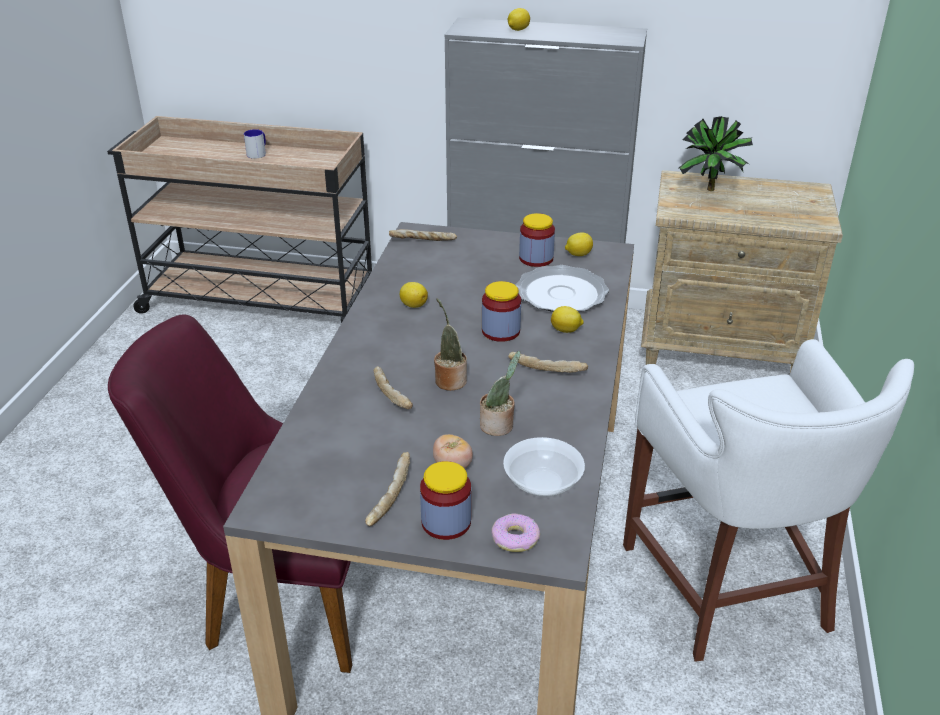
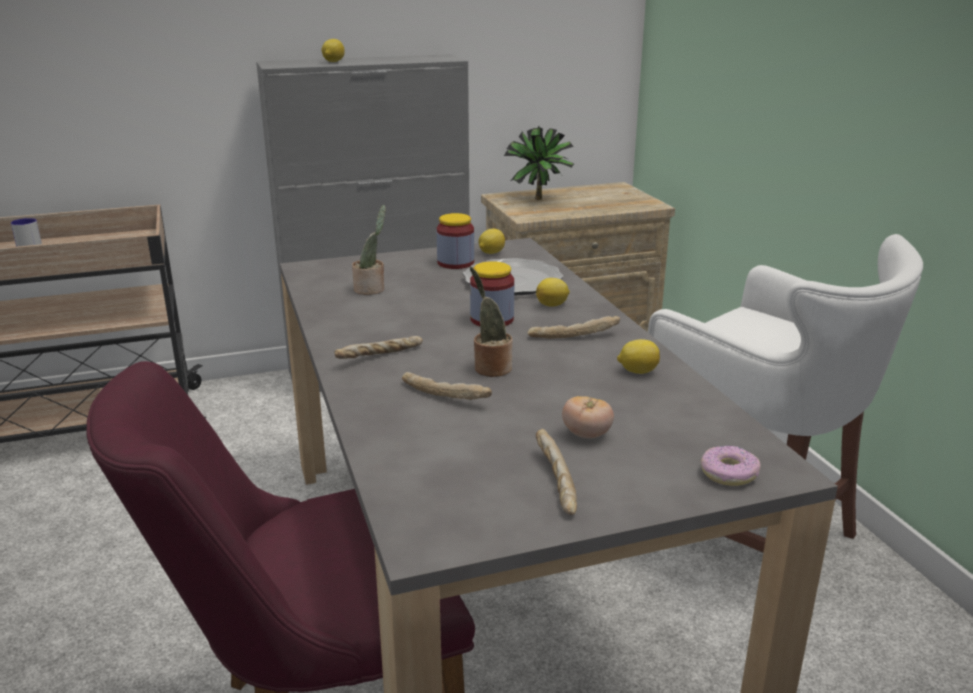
camera: 30 degrees left, 10 degrees down
(413, 305) = (375, 320): lemon -> lemon (637, 371)
(423, 242) = (324, 272): bread -> bread (380, 357)
(446, 522) = (644, 484): jar -> none
(499, 426) = (588, 390): potted plant -> potted plant (371, 289)
(543, 482) = (689, 420): bowl -> none

